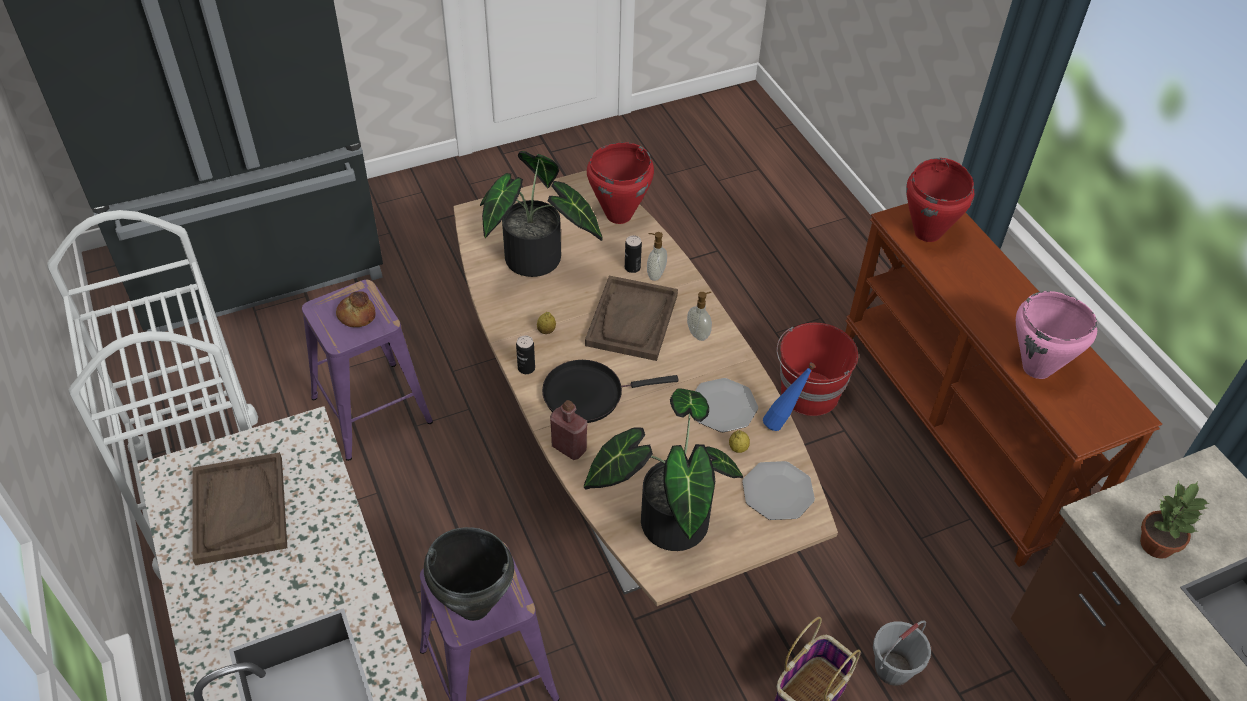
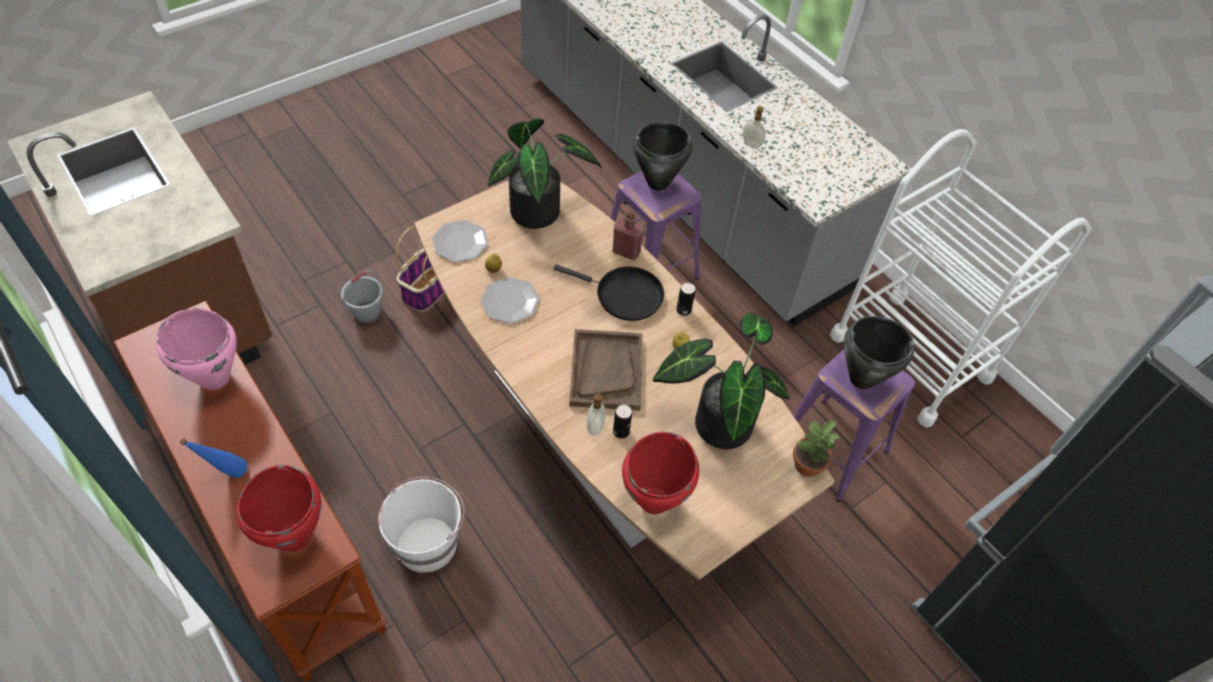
camera: 165 degrees right, 5 degrees up
(239, 509) = (824, 151): brown tray -> none
(356, 316) = (861, 378): bread -> black cooking pot
(588, 394) = (624, 295): black frying pan -> black frying pan turned 45 degrees clockwise
(698, 334) = (541, 367): soap dispenser -> soap dispenser (751, 145)
(783, 422) = (458, 295): blue bottle -> blue bottle (227, 475)
(809, 394) = (427, 543): red bucket -> white bucket
(1157, 545) = (174, 209): potted plant -> potted plant (806, 465)

